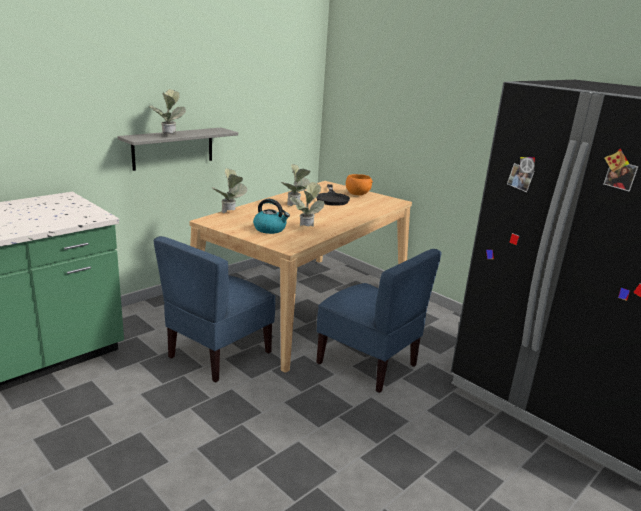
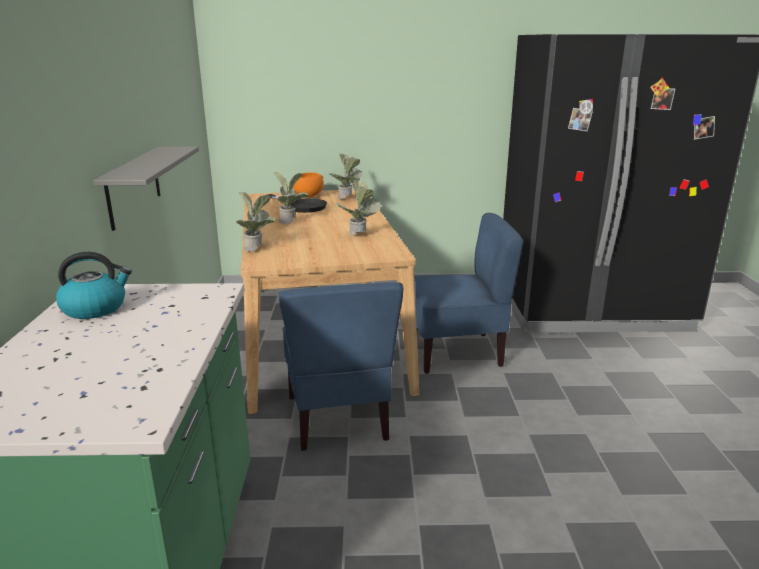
camera: 45 degrees left, 0 degrees up
(169, 136) = (156, 165): potted plant -> potted plant (347, 199)
(270, 229) = (336, 247): kettle -> kettle (95, 308)

